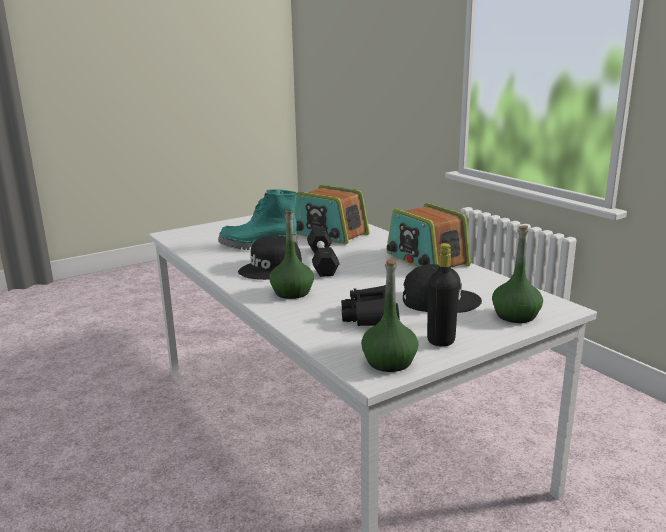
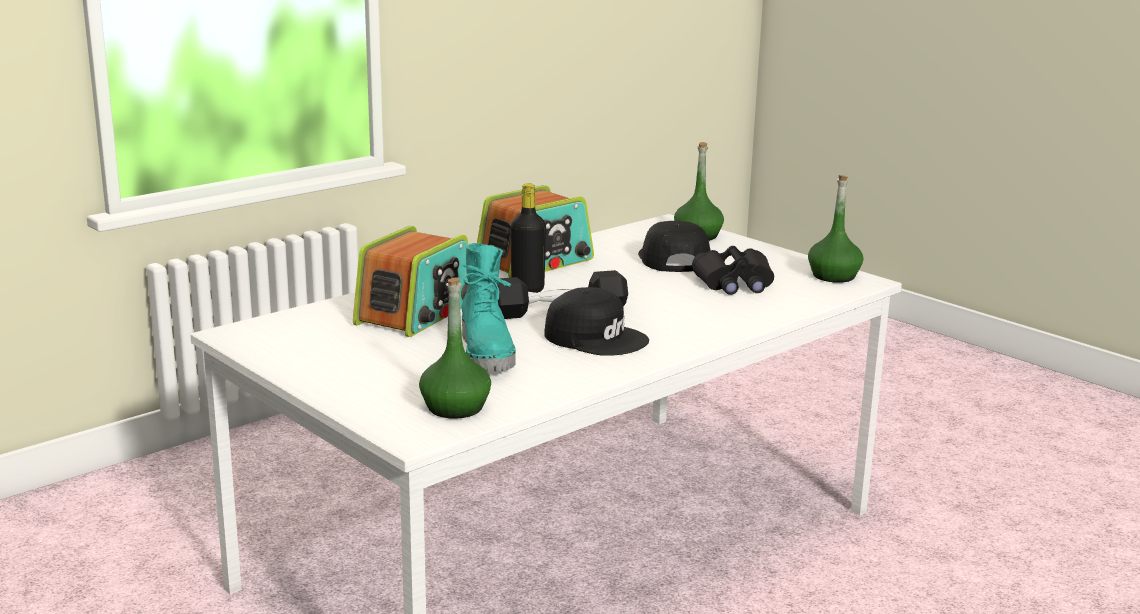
camera: 100 degrees left, 0 degrees up
(292, 292) = (684, 320): green bottle -> green bottle (455, 408)
(441, 340) = (774, 260): black bottle -> black bottle (527, 289)

